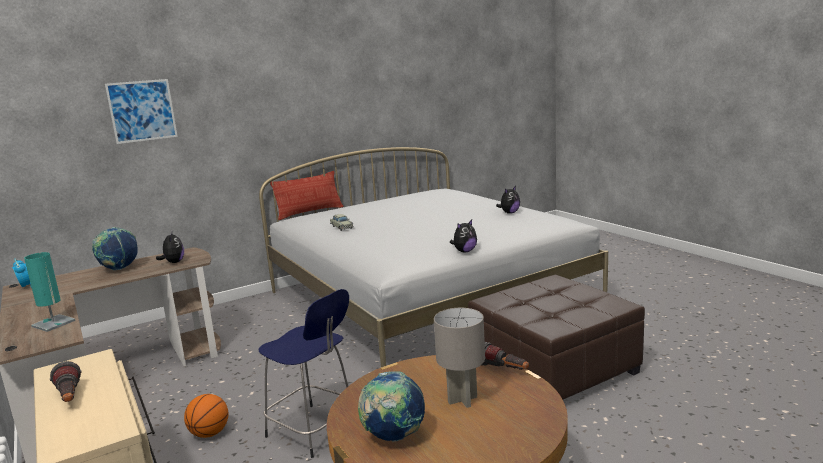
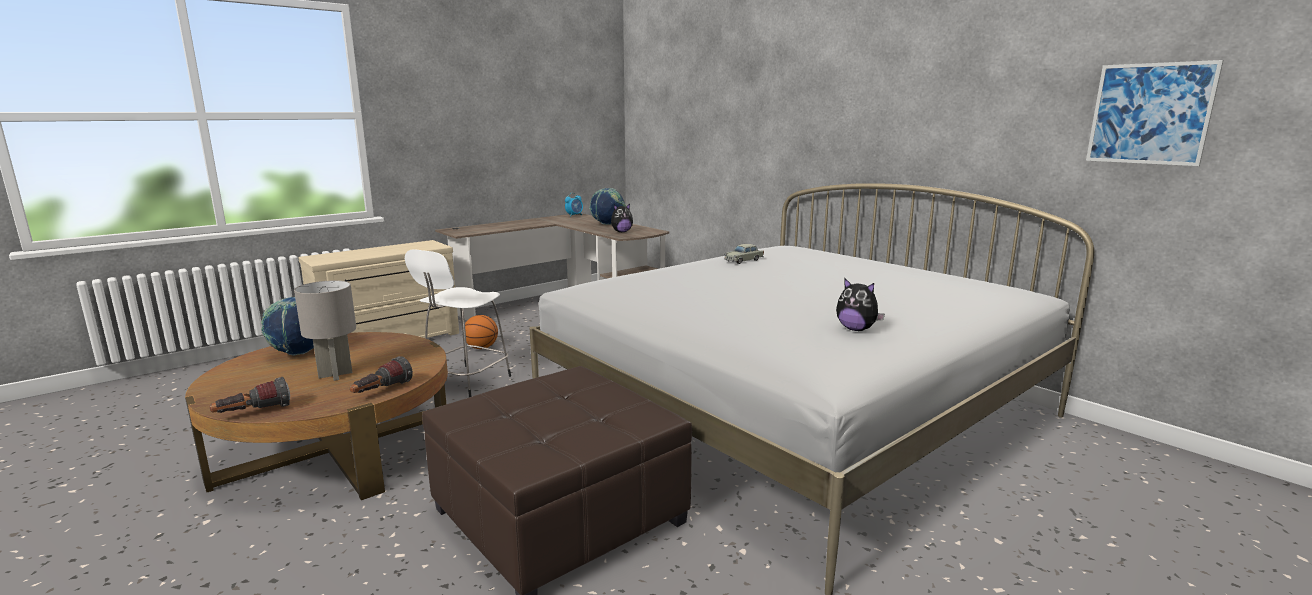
camera: 80 degrees right, 0 degrees up
(53, 323) = (493, 228): turquoise table lamp -> none
(69, 398) = (379, 250): flashlight -> flashlight (253, 413)
(142, 111) = (713, 95): picture -> picture (1150, 114)
(309, 212) = (826, 249): pillow -> none
(314, 431) = (465, 382): blue stool -> white stool
(464, 251) = (638, 312): plush toy -> none

